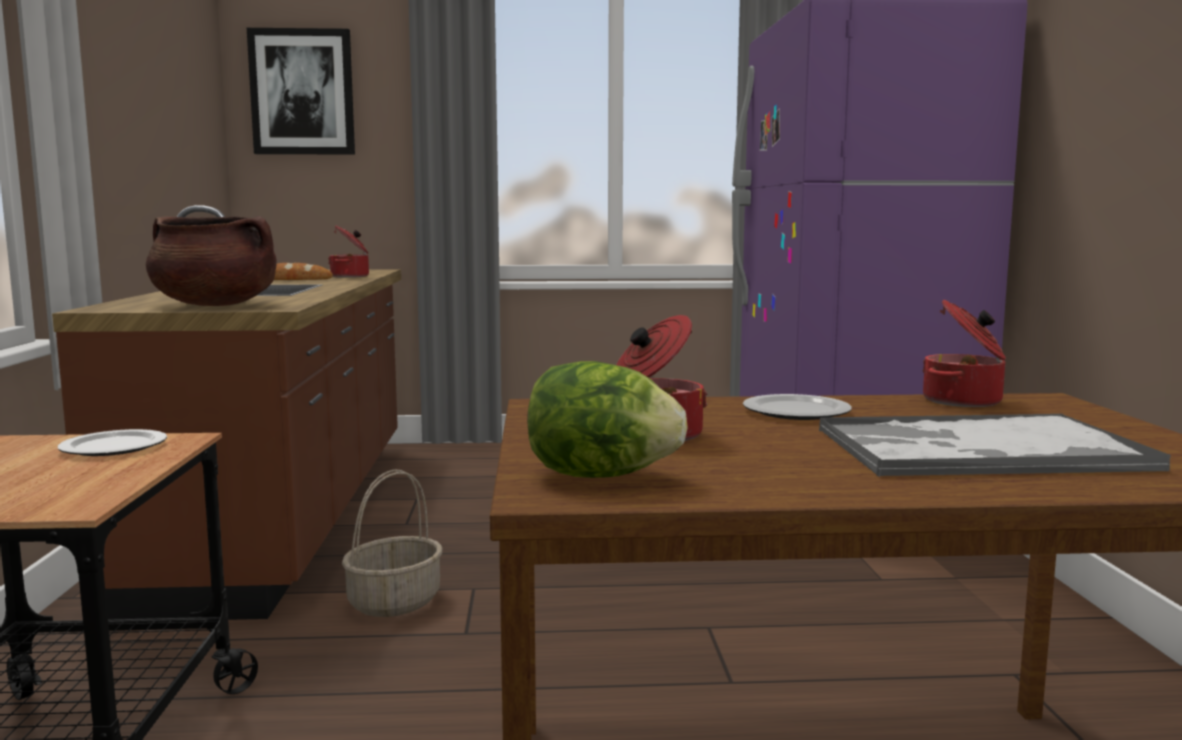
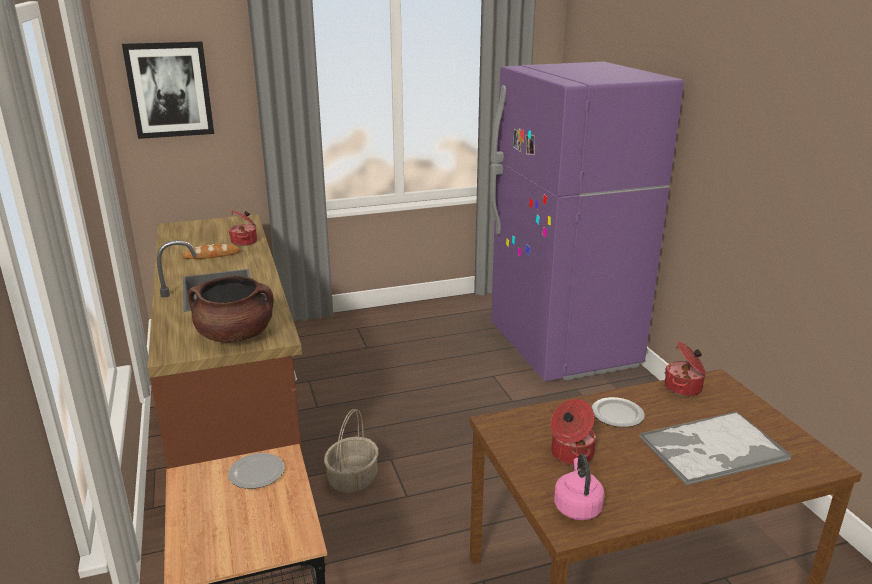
camera: 15 degrees left, 15 degrees up
(600, 476) = (577, 506): lettuce -> pink kettle

